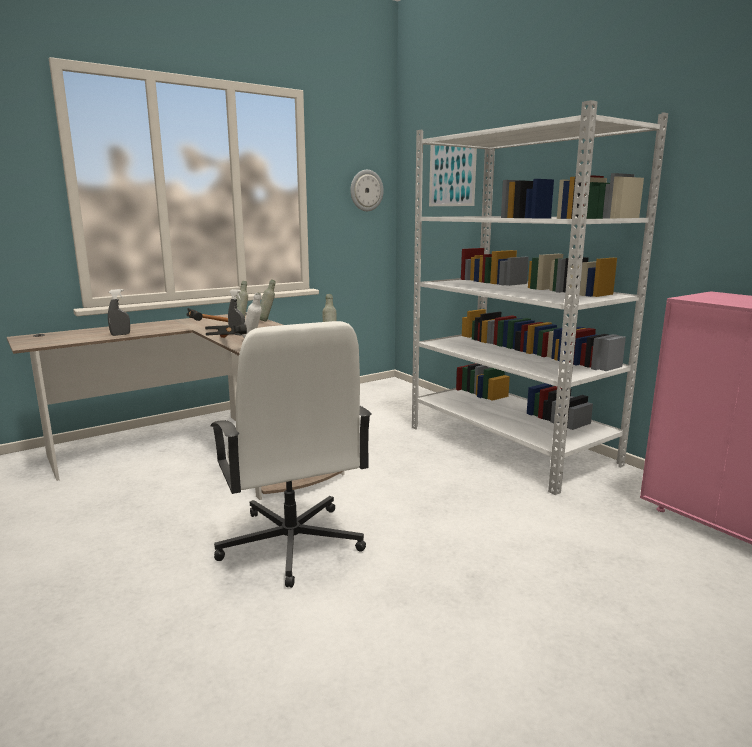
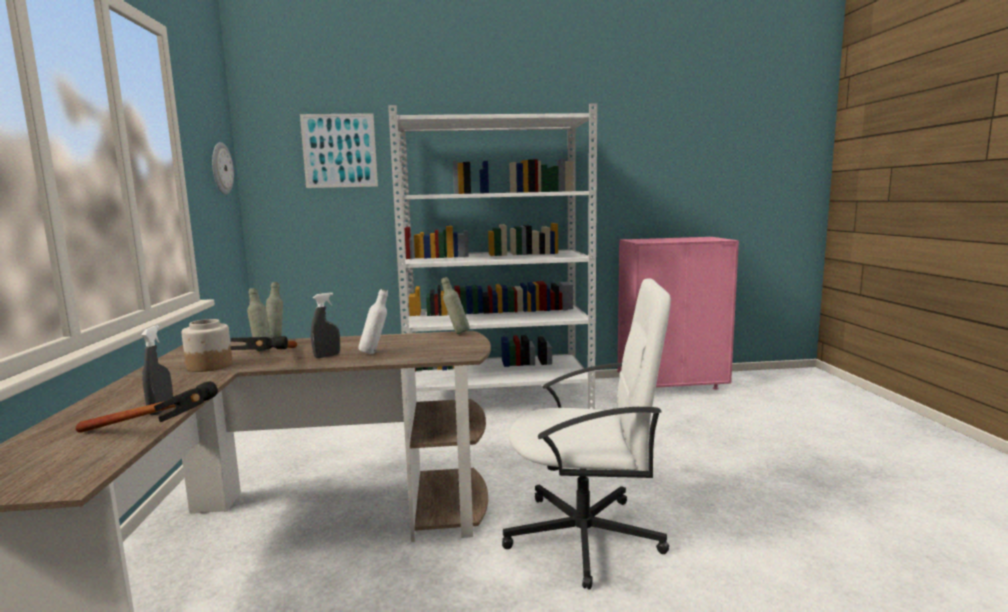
camera: 60 degrees left, 5 degrees down
(200, 324) = (209, 366): none -> jar
(228, 346) = (388, 364): hammer -> hammer (159, 436)

